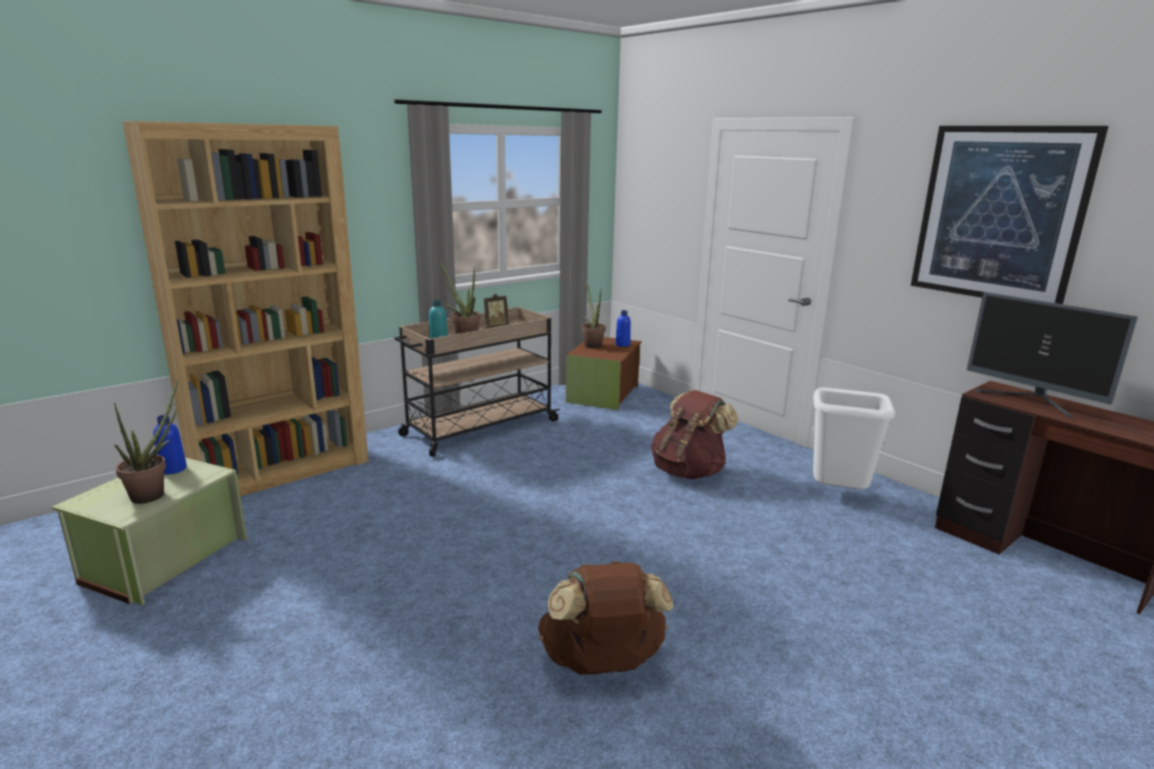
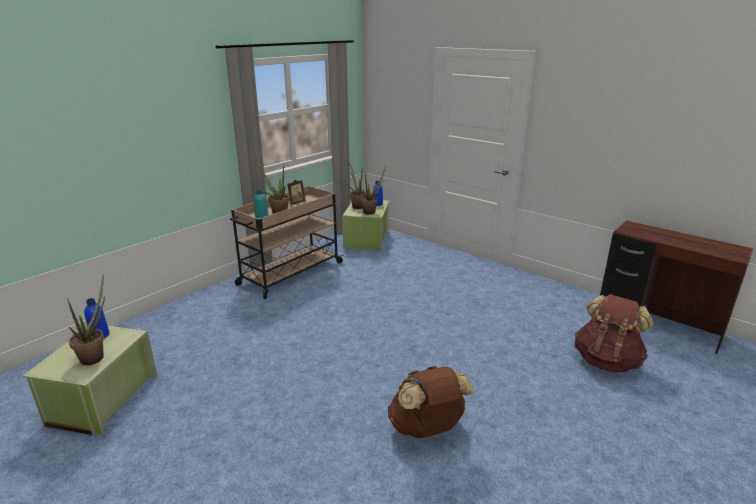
camera: 10 degrees left, 5 degrees up
(282, 470) = (160, 321): brown bookcase -> none
(604, 394) = (367, 239): brown storage box -> green storage box
(610, 353) = (371, 212): none -> potted plant
(688, 471) = (440, 291): brown backpack -> brown backpack (606, 361)
(837, 496) = (535, 298): white trash can -> none
(999, 214) = (629, 117): picture -> none
(1032, 401) = (653, 234): monitor -> none

